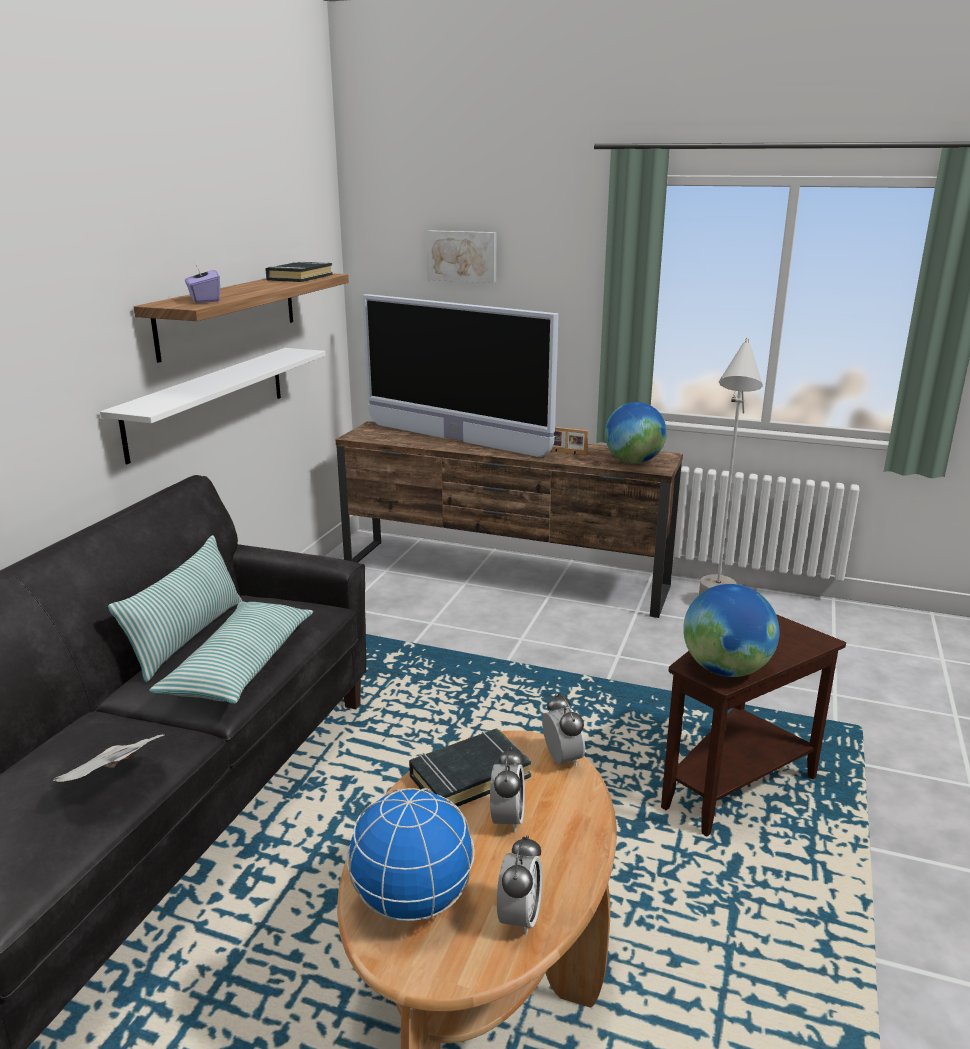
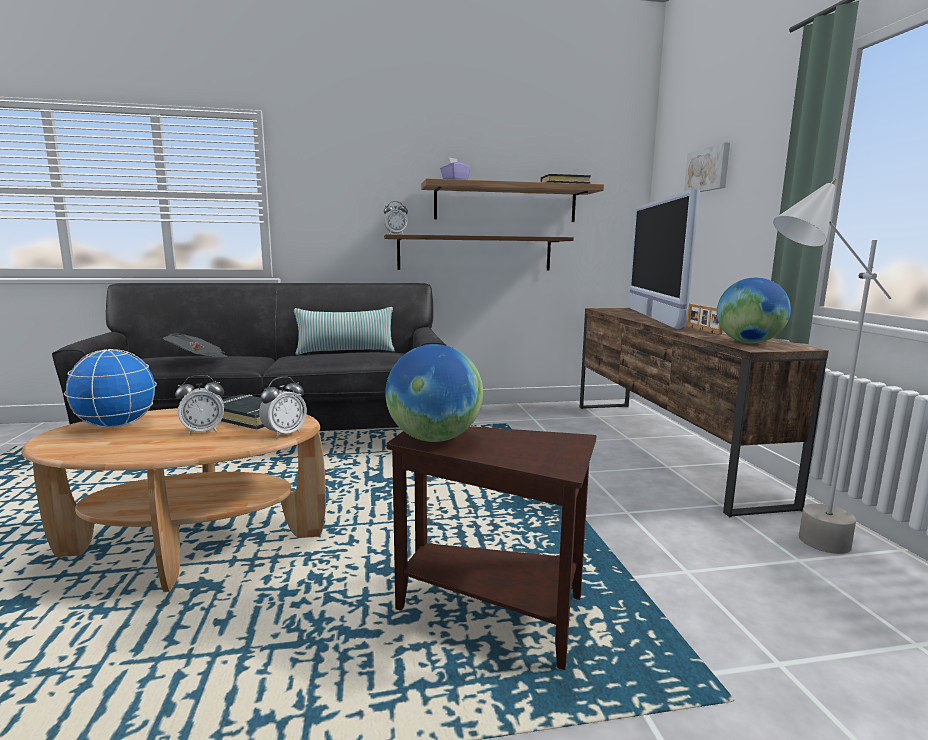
camera: 60 degrees right, 10 degrees down
(208, 401) = (475, 253): white shelf -> brown shelf
(240, 666) = (320, 359): pillow -> none
(519, 917) = (97, 448): alarm clock -> alarm clock (396, 234)

